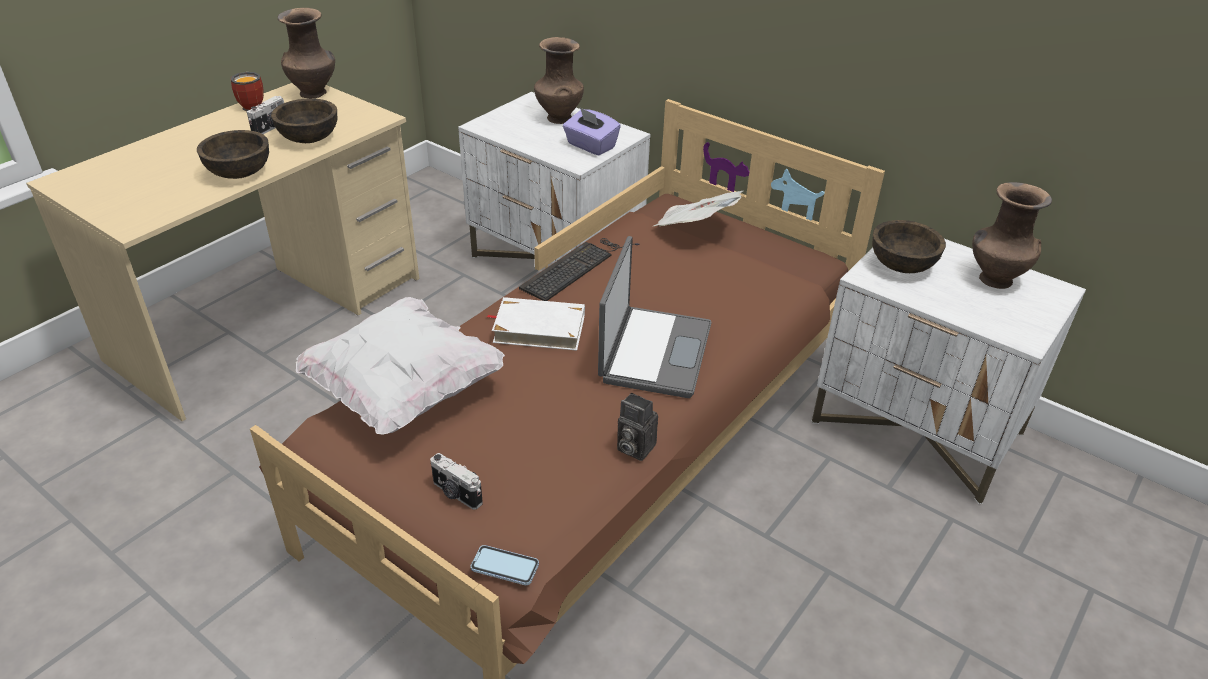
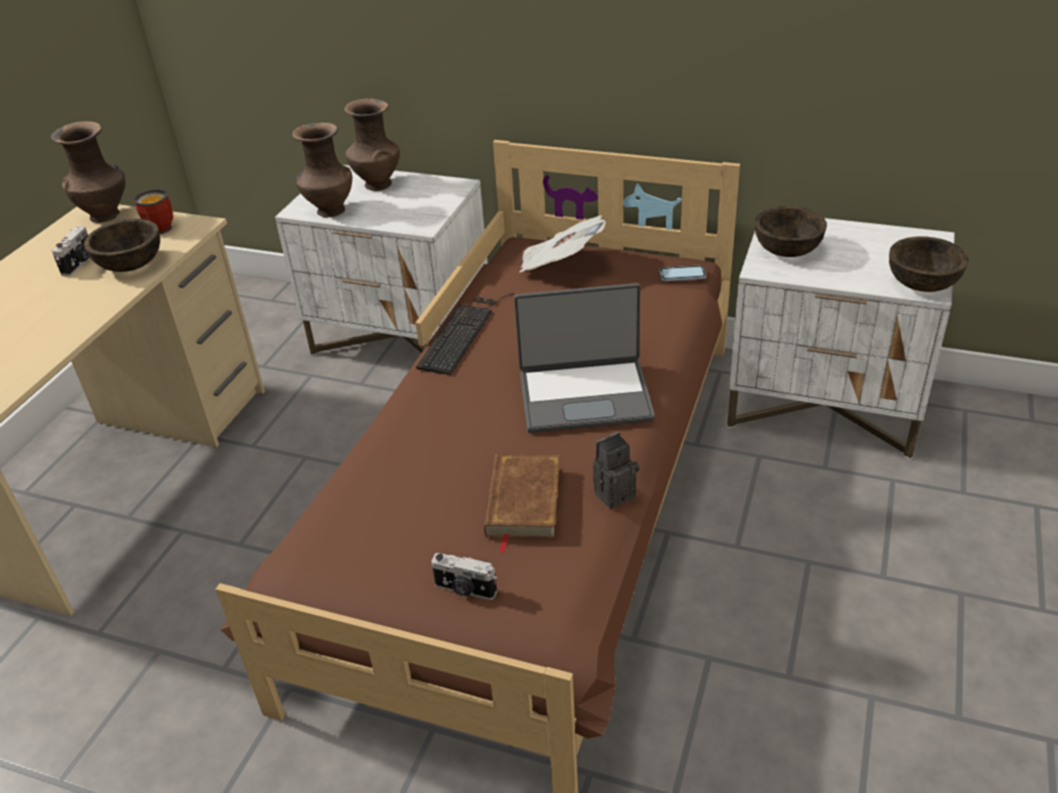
camera: 15 degrees left, 0 degrees up
(239, 173) = (73, 320): brown bowl -> brown bowl (922, 284)
(252, 105) = (42, 244): mug -> mug (159, 227)
(404, 391) = (353, 504): white pillow -> none
(505, 566) = (553, 644): phone -> phone (682, 275)
(539, 328) = (458, 403): white book -> none
(547, 432) = (523, 502): none -> brown book
(590, 146) = (427, 206): purple tissue box -> none
(633, 447) = (615, 492): camera -> camera turned 135 degrees clockwise
(653, 352) = (585, 396): laptop -> laptop turned 90 degrees clockwise
(993, 279) = (873, 243): brown vase -> brown vase (329, 211)

